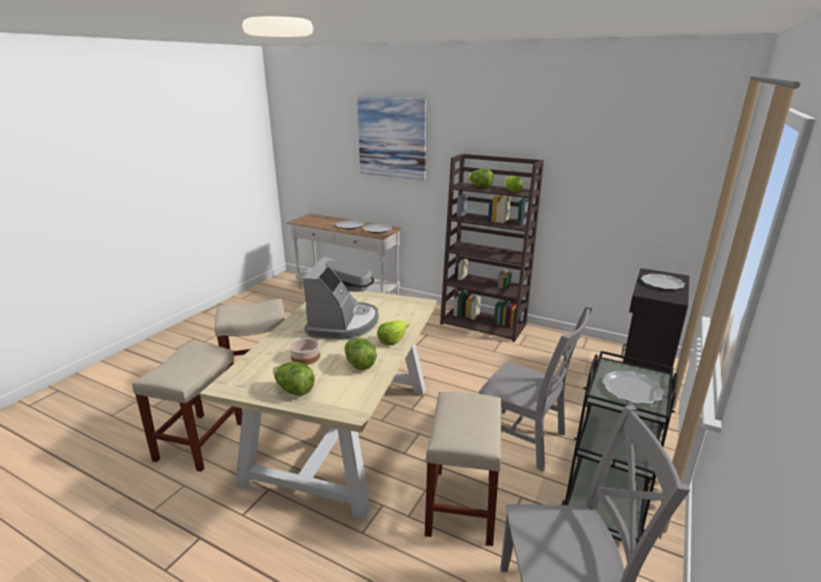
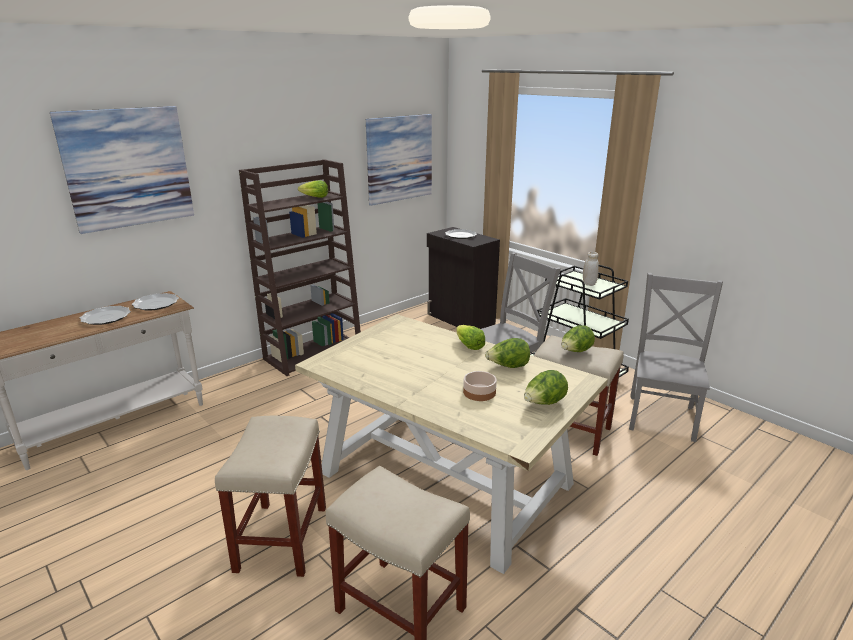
camera: 70 degrees left, 0 degrees up
(343, 323) = (414, 364): coffee machine -> none
(480, 187) = (281, 203): lettuce -> lettuce (575, 352)
(631, 390) = (589, 284): plate -> white jar
(646, 177) = (399, 158): none -> picture

